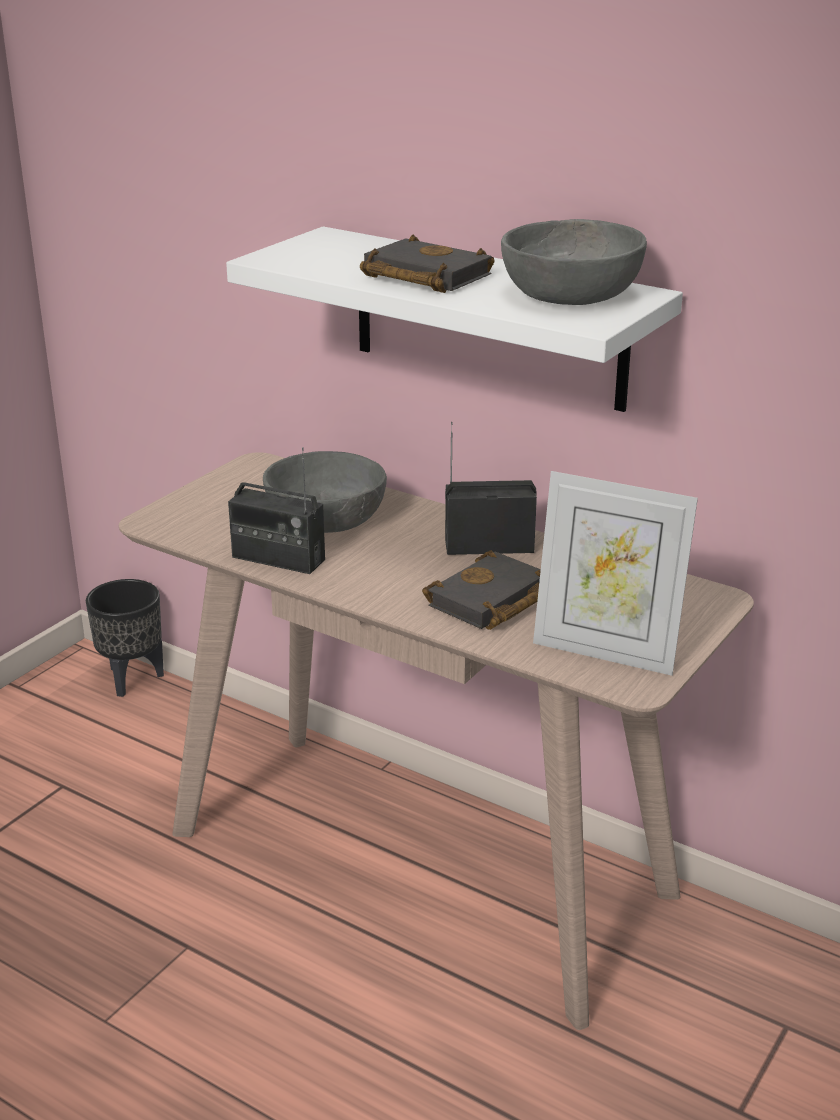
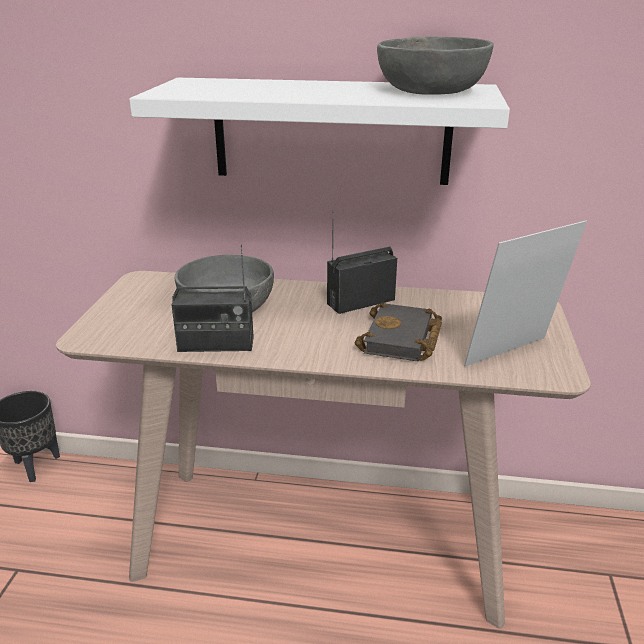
camera: 25 degrees left, 0 degrees up
(421, 276) = (305, 92): black book -> none
(606, 651) = (513, 356): picture frame -> picture frame turned 150 degrees clockwise

